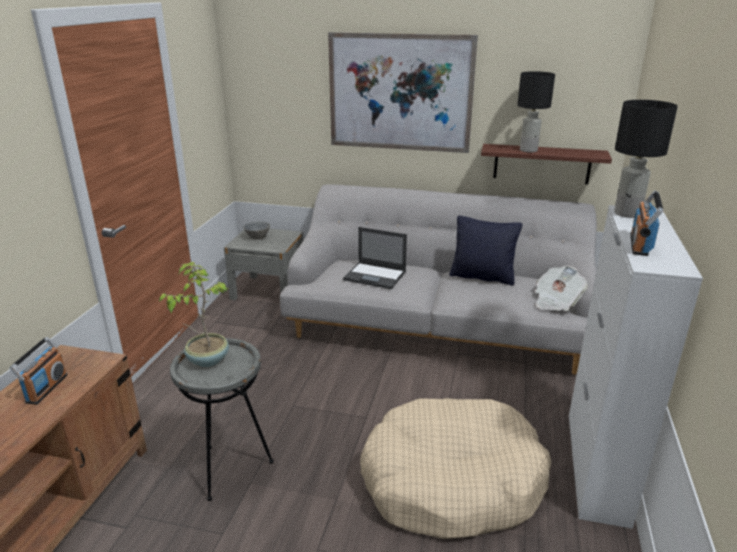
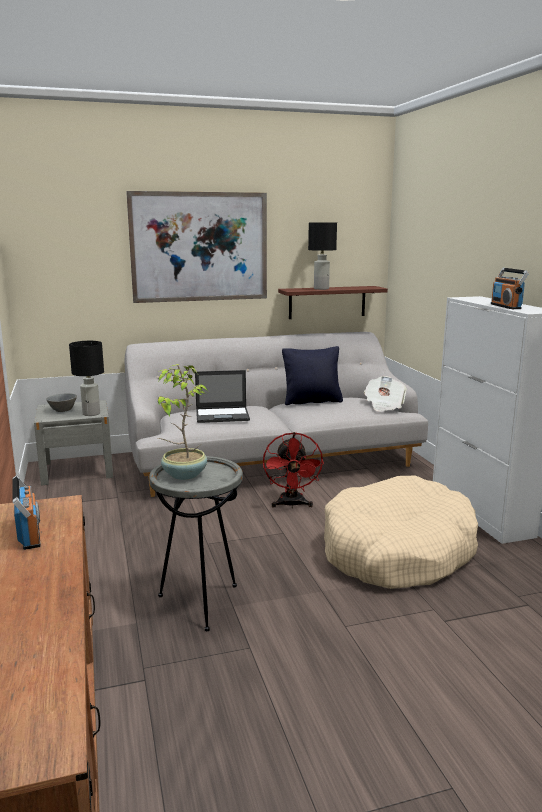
camera: 30 degrees left, 10 degrees down
(405, 386) = (292, 505): none -> red fan
(627, 214) = (468, 299): black table lamp -> black table lamp (91, 414)

